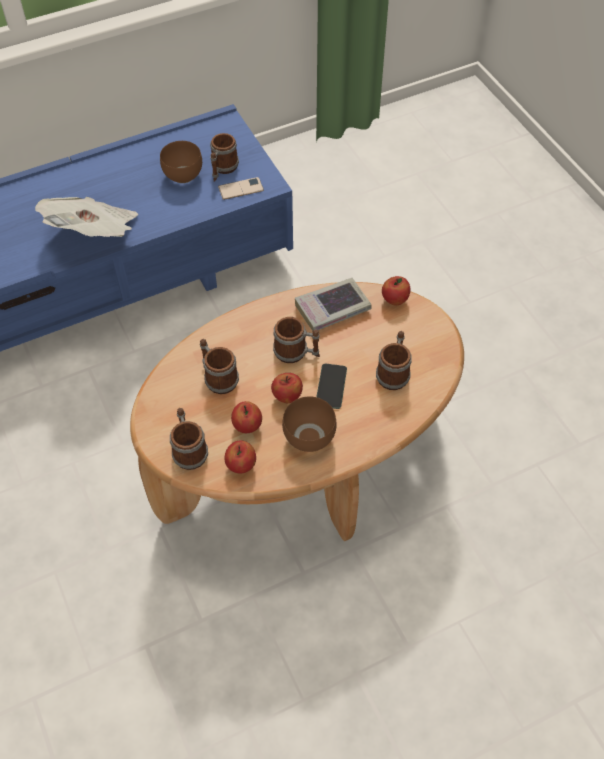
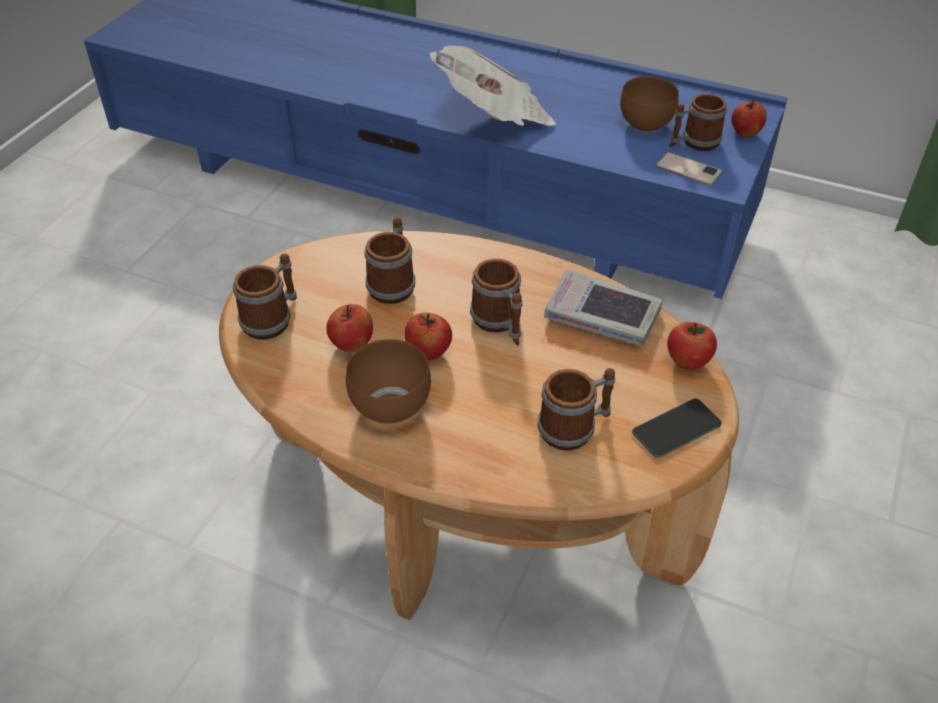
camera: 50 degrees right, 10 degrees down
(241, 465) = (291, 371): apple -> apple (745, 133)
(331, 386) = (486, 382): phone -> phone (676, 429)

